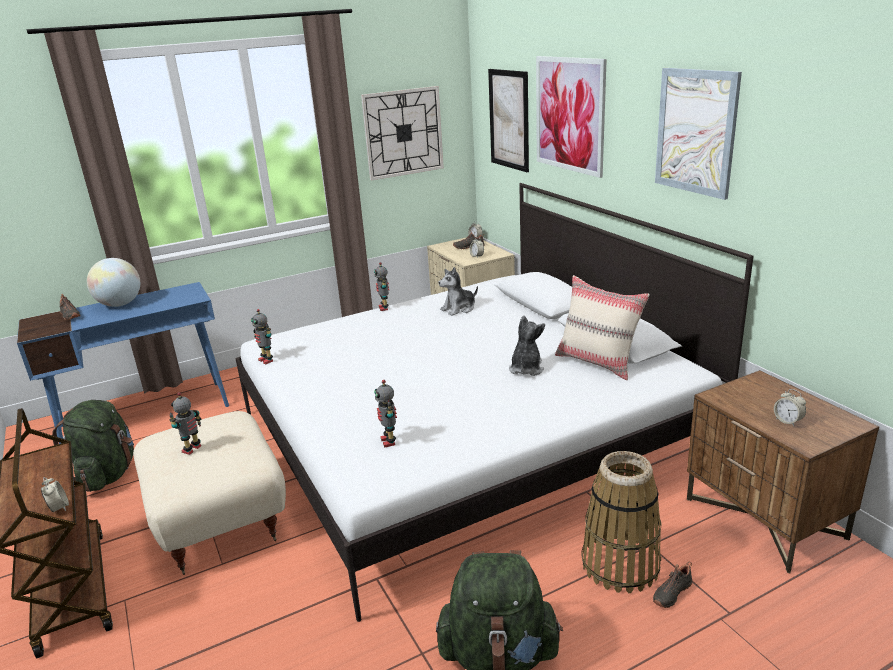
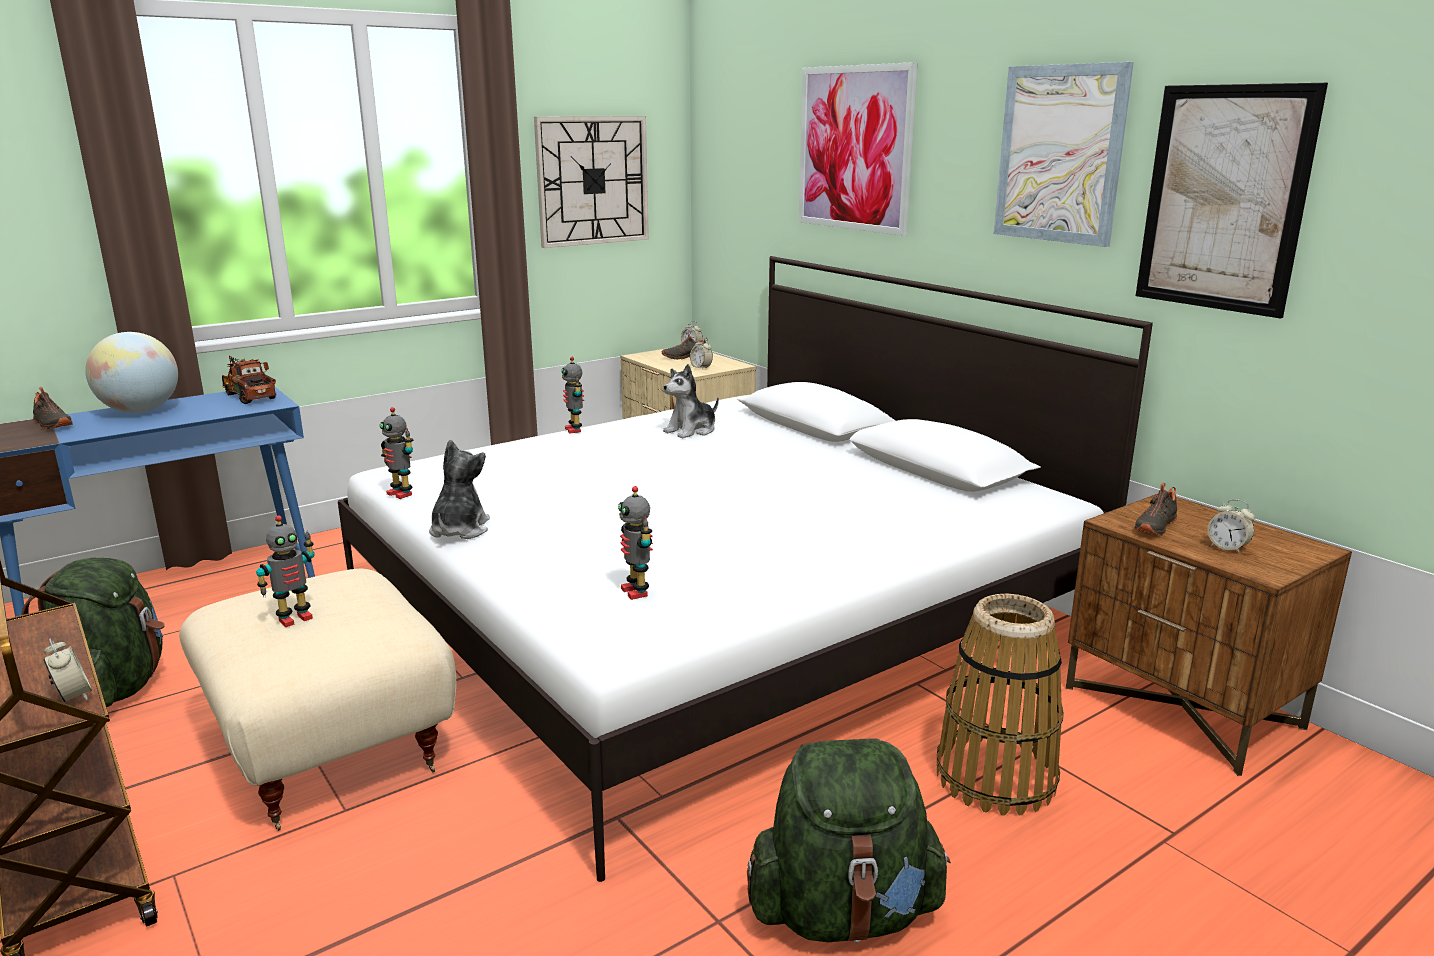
camera: 10 degrees left, 5 degrees down
(183, 291) = (248, 395): none -> toy truck
(192, 449) = (294, 618): toy robot -> toy robot turned 150 degrees counterclockwise
(509, 119) = (753, 165): picture -> picture (1224, 199)
(526, 369) = (819, 500): plush toy -> plush toy (459, 530)
(598, 362) = (923, 491): beige pillow -> none
(671, 592) = (1081, 810): black shoe -> black shoe (1153, 526)

